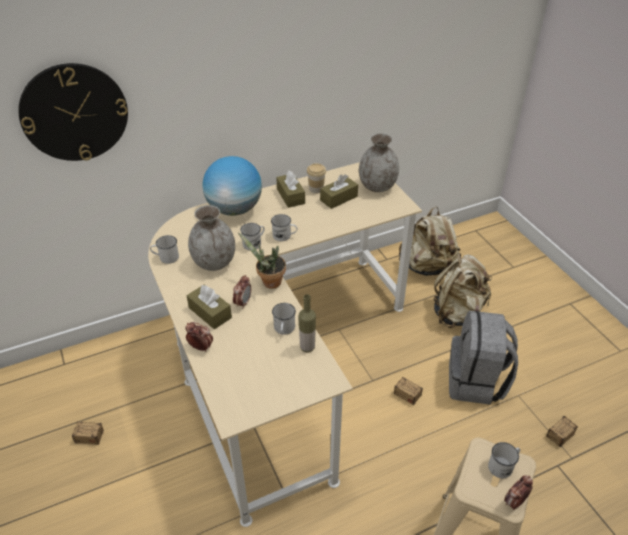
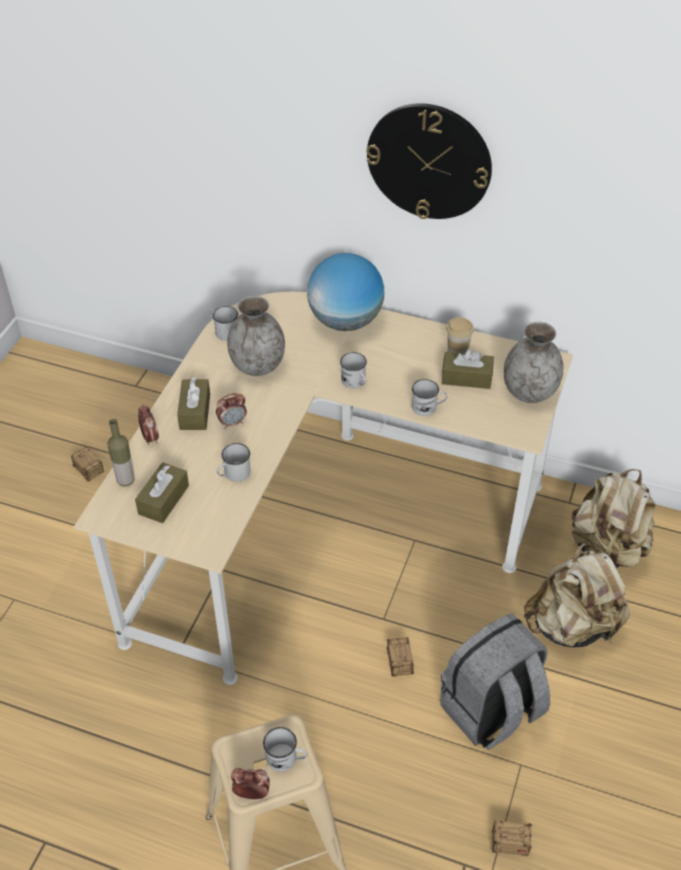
camera: 45 degrees right, 5 degrees up
(74, 113) = (200, 130): wall clock -> wall clock (429, 161)
(254, 243) = (317, 370): white mug -> white mug (428, 407)
(269, 282) = (279, 420): potted plant -> none
(290, 196) = (419, 342): brown tissue box -> brown tissue box (163, 500)
(307, 347) = (231, 506): bottle -> bottle (125, 480)

